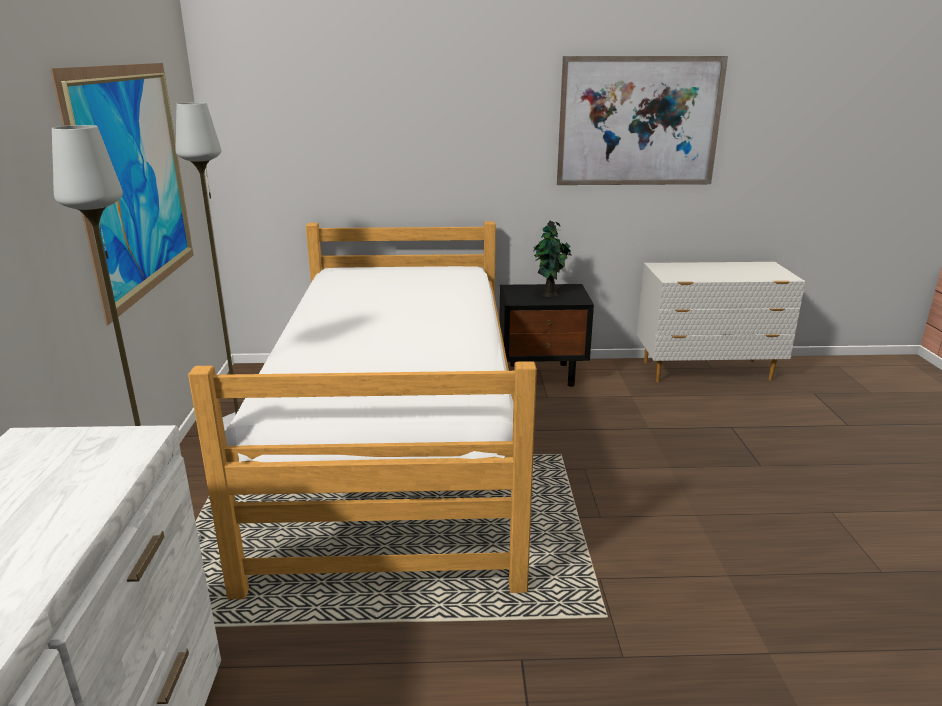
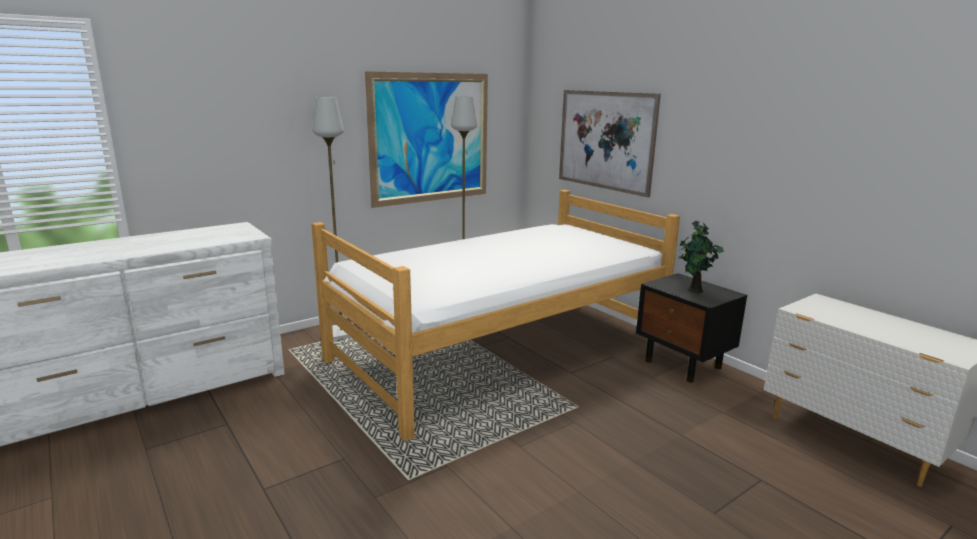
camera: 55 degrees right, 5 degrees down
(639, 122) = (828, 142): picture -> picture (605, 140)

